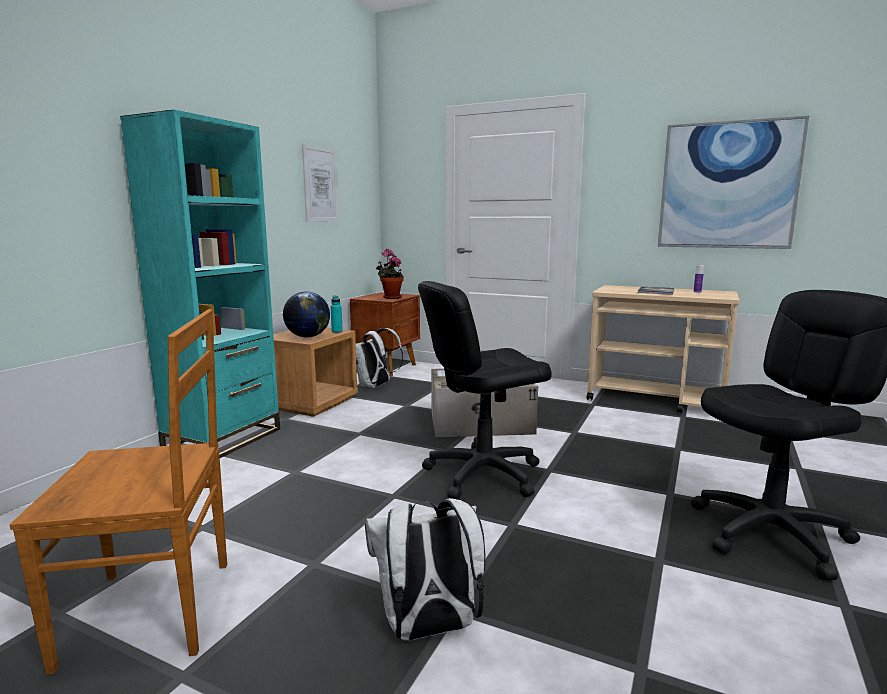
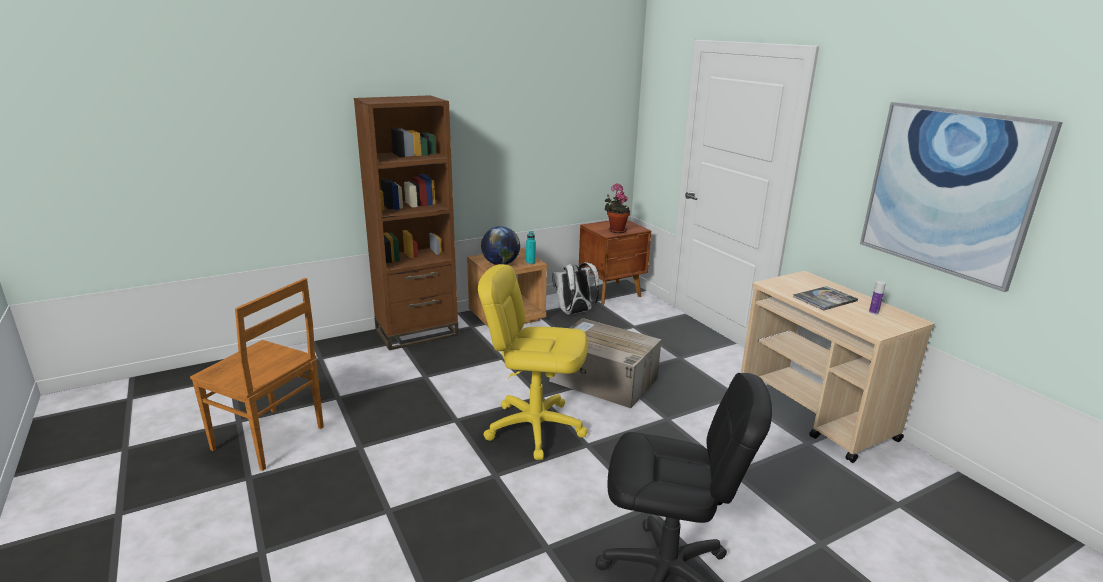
camera: 35 degrees right, 10 degrees up
(223, 439) = (417, 332): turquoise bookcase -> brown bookcase
(320, 184) = (553, 121): picture -> none
(428, 630) = (361, 513): white backpack -> none
(483, 474) = (535, 428): black office chair -> yellow office chair

